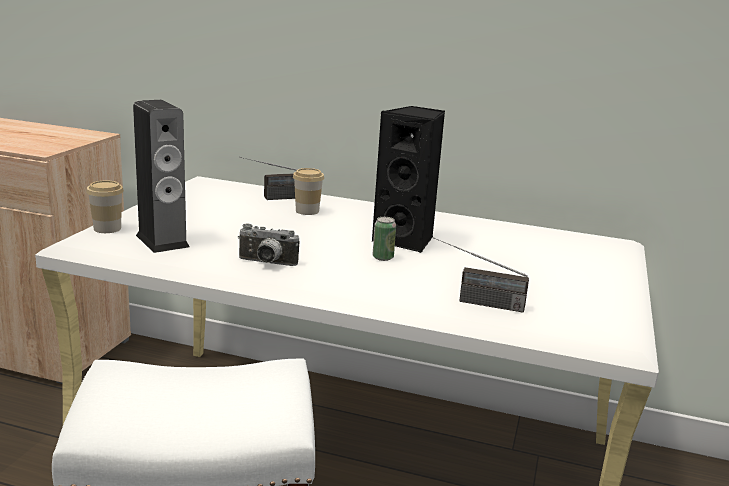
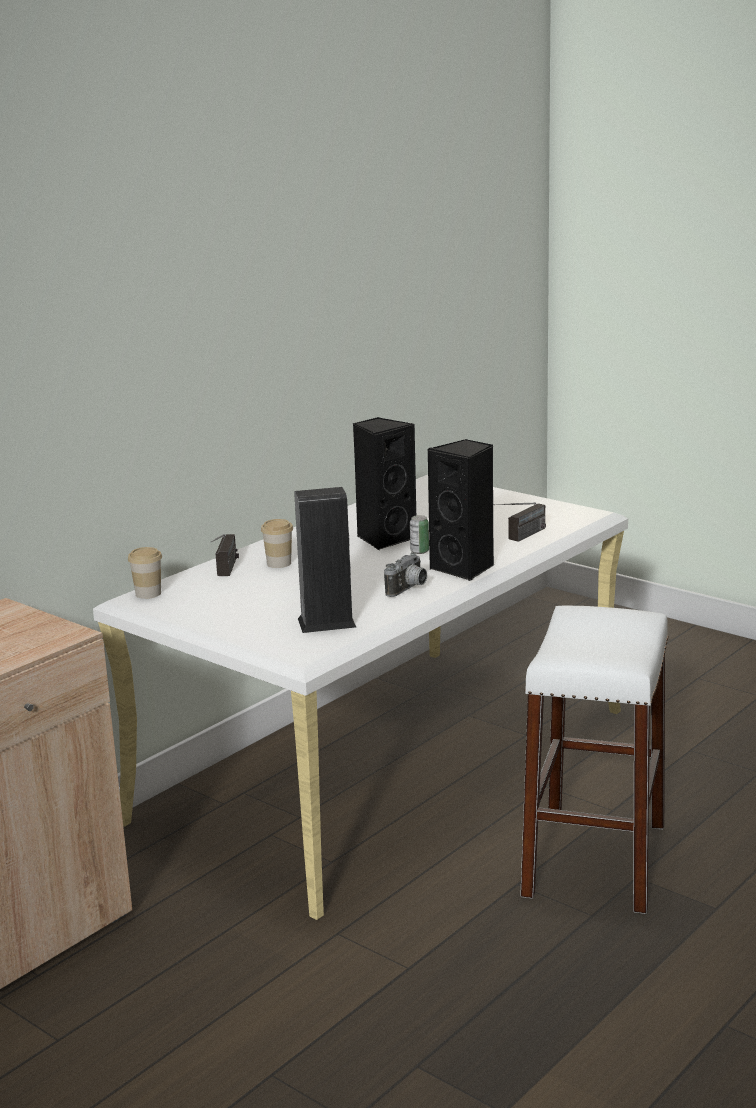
camera: 65 degrees left, 0 degrees up
(107, 229) = (274, 644): cup -> cup (148, 593)
(345, 282) = (465, 568): none -> black speaker

